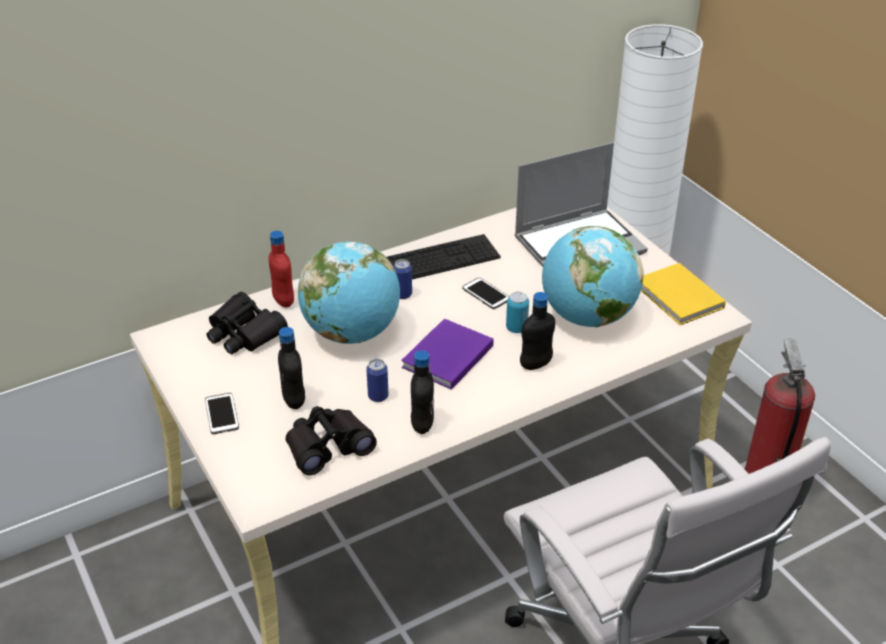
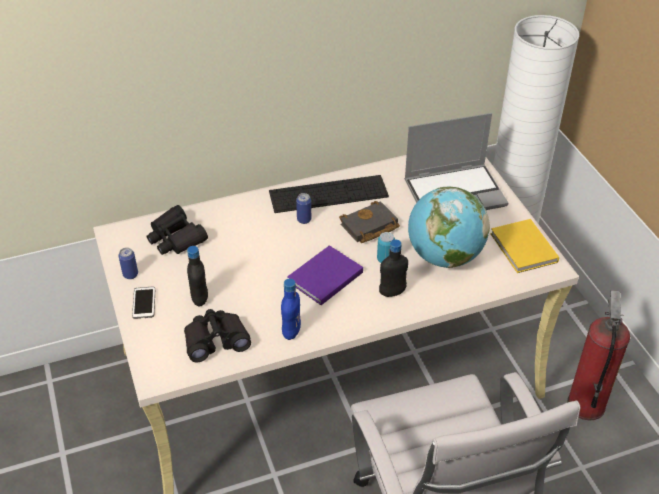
camera: 10 degrees right, 5 degrees up
(283, 300) = (211, 214): red bottle -> none
(352, 333) = (257, 248): globe -> none
(378, 396) = (263, 303): can -> can (130, 274)
(422, 424) = (291, 331): black bottle -> blue bottle
(486, 294) = (369, 227): phone -> black book

